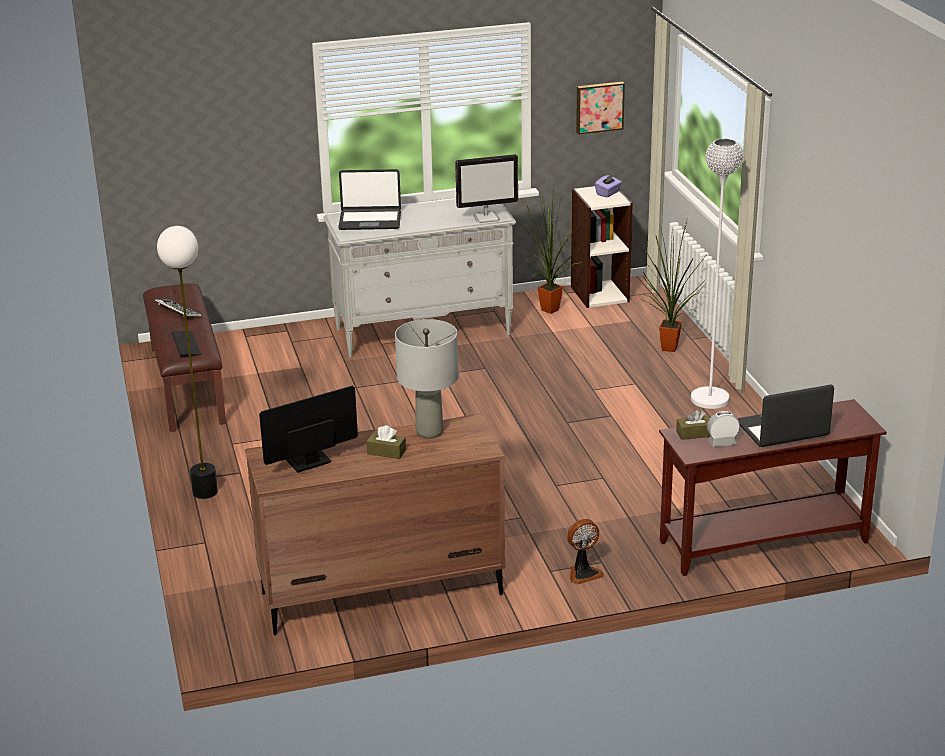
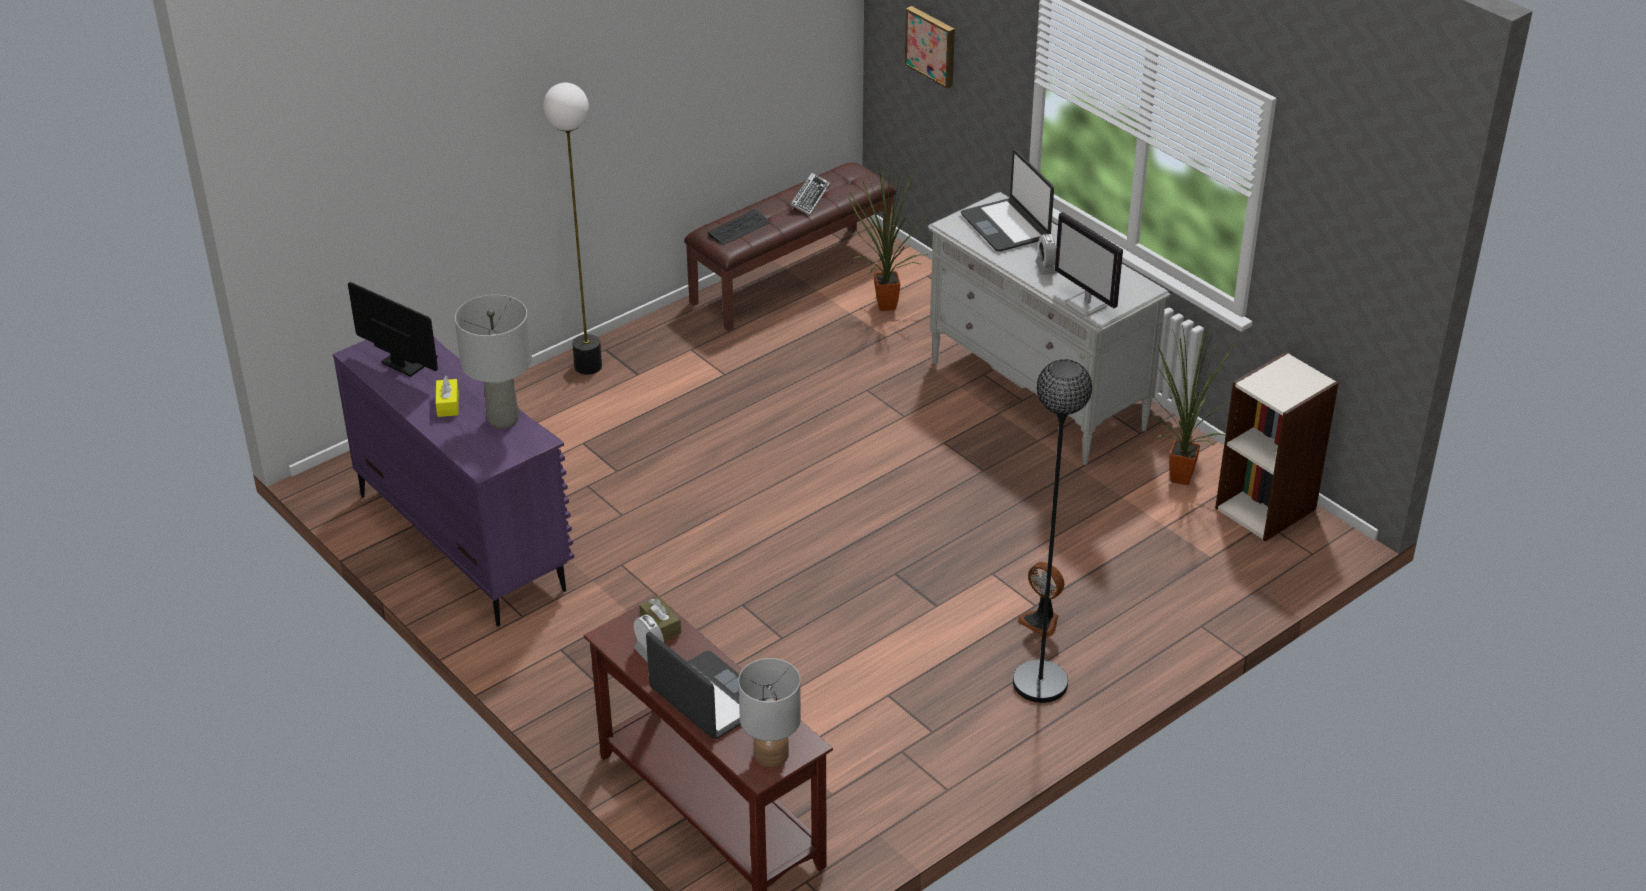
camera: 65 degrees right, 10 degrees up
(381, 592) = (463, 541): brown dresser -> purple dresser
(386, 452) = (448, 404): brown tissue box -> yellow tissue box
(432, 220) = (1046, 268): none -> alarm clock
(583, 573) = (568, 676): fan -> fan (1041, 621)
(599, 107) = (1341, 267): picture -> picture (932, 46)
(608, 193) = (1296, 385): purple tissue box -> none
(668, 350) = (1151, 612): potted plant -> potted plant (882, 306)
(709, 399) = (1040, 682): white floor lamp -> black floor lamp
(851, 419) = (771, 755): none -> grey table lamp

